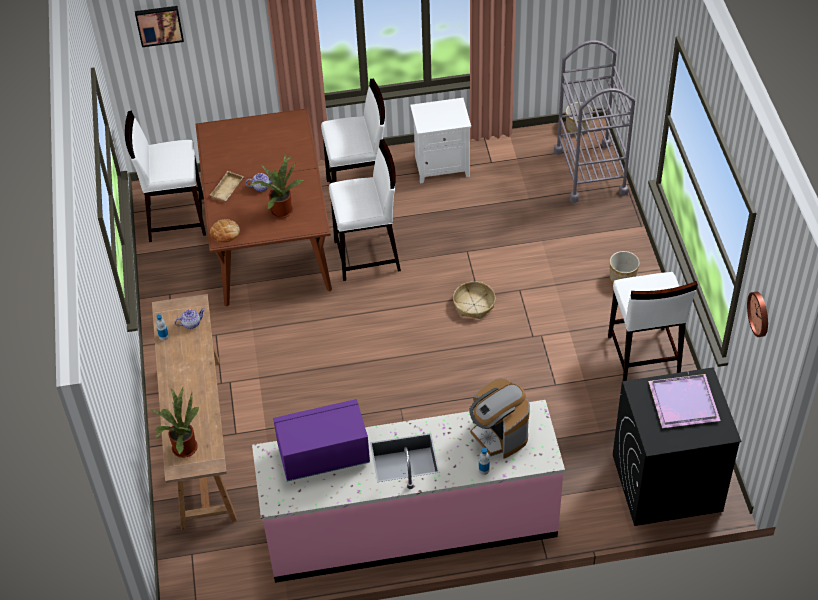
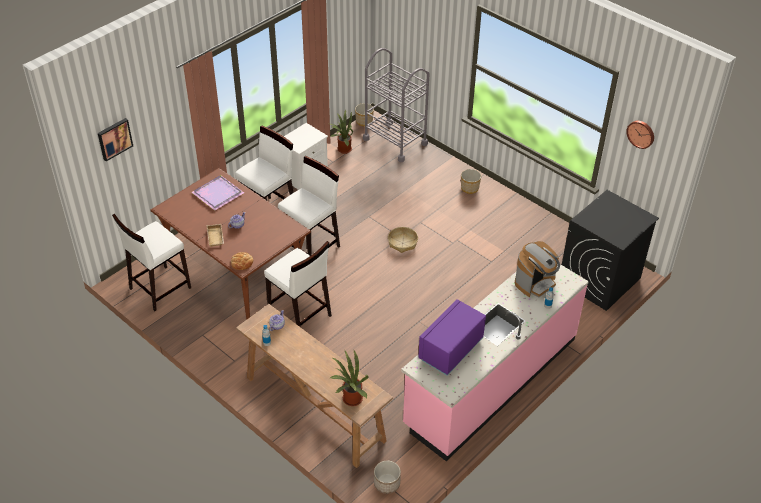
camera: 40 degrees left, 5 degrees down
(193, 566) = (386, 483): none -> planter
(280, 209) = (264, 232): potted plant -> potted plant (343, 149)
(498, 434) = (535, 283): coffee machine -> coffee machine turned 60 degrees counterclockwise
(643, 356) = (521, 222): white stool -> white stool (300, 316)
(684, 401) = (611, 213): purple tray -> purple tray (218, 193)

